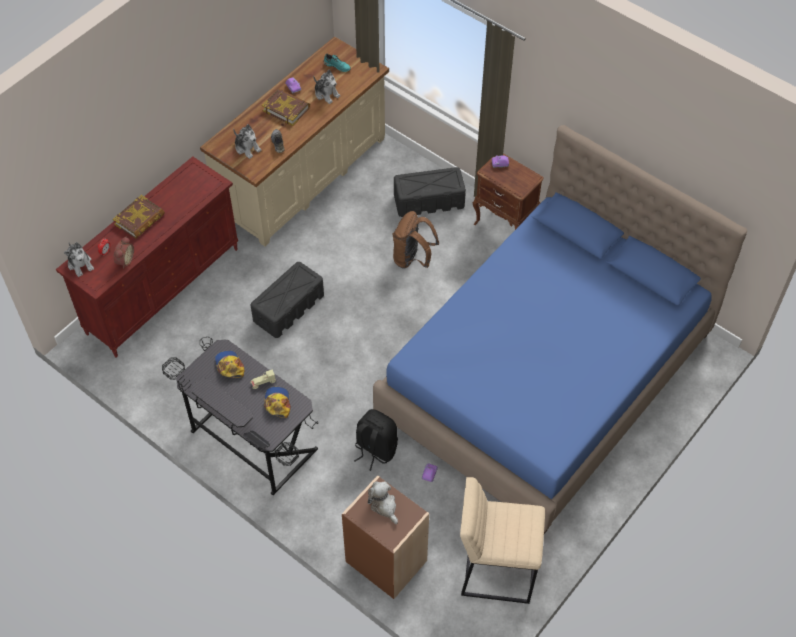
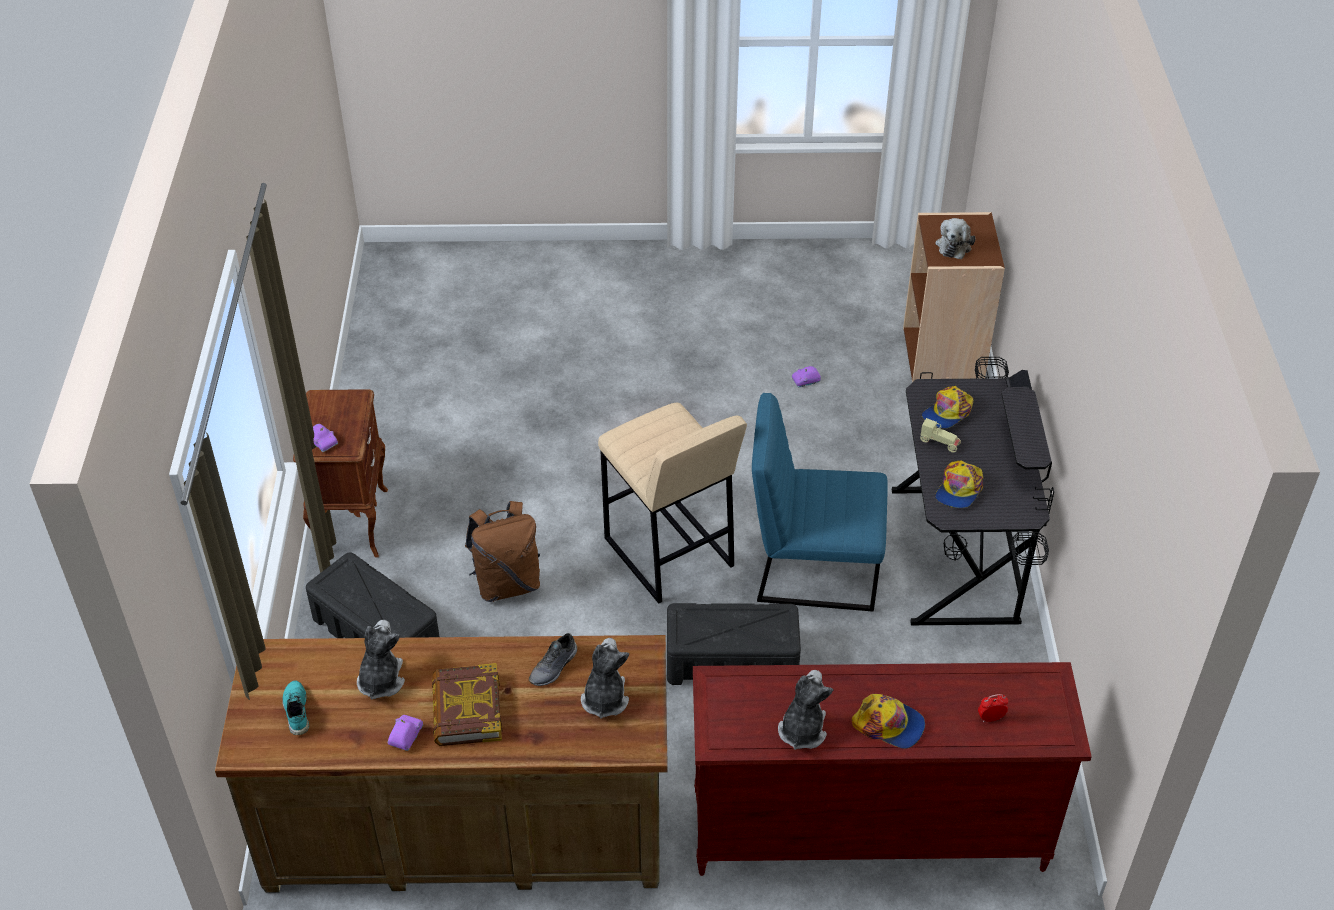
camera: 130 degrees left, 10 degrees down
(80, 264) = (1046, 731): plush toy -> plush toy (802, 730)
(124, 260) = (975, 682): alarm clock -> none
(140, 220) = (889, 724): book -> cap
(305, 376) = (812, 568): none -> blue chair
(375, 449) = (831, 441): black backpack -> none
(495, 571) = (851, 277): beige stool -> beige stool (670, 554)
(546, 374) = (563, 362): blue bed -> none

